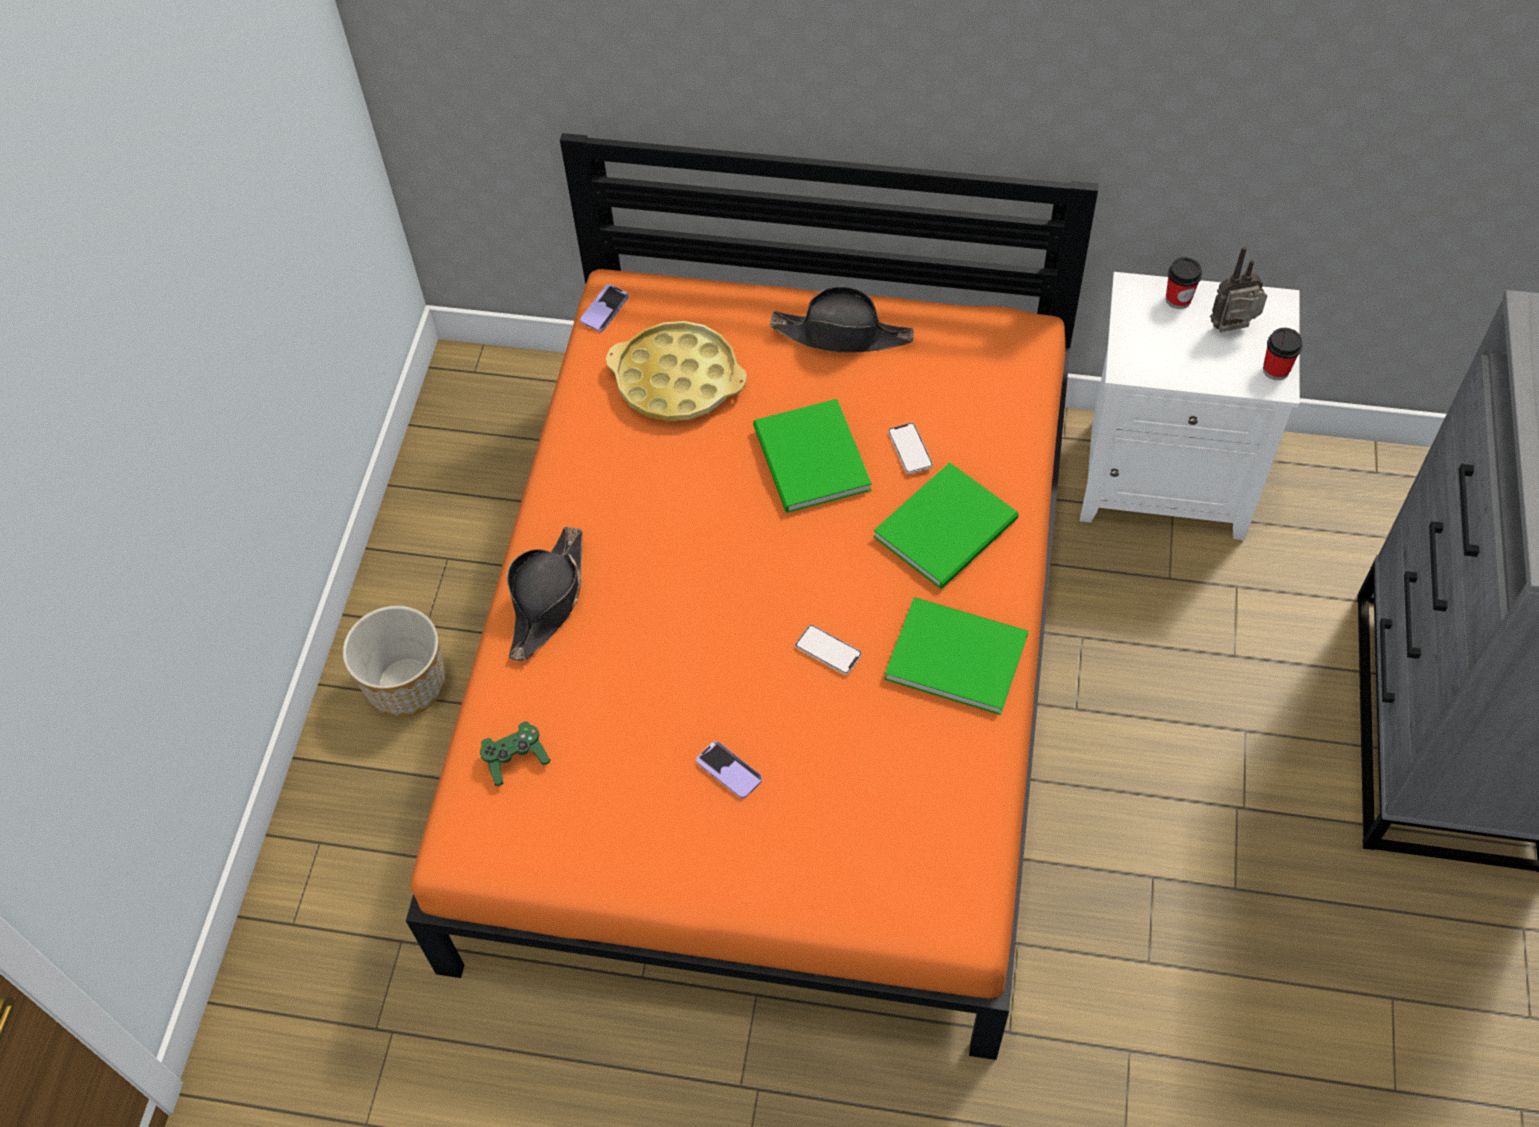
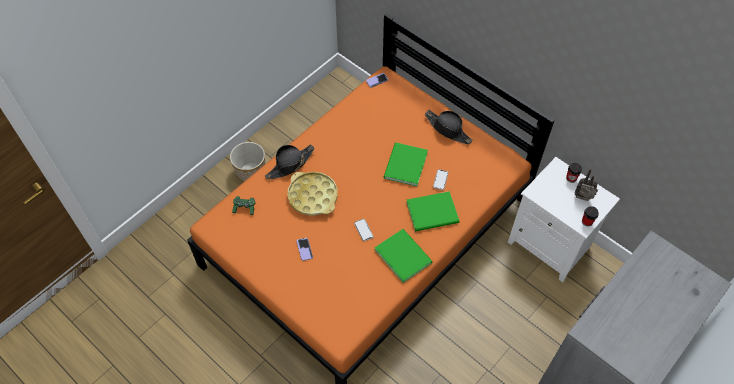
camera: 30 degrees right, 0 degrees up
(677, 380) = (382, 116): yellow tray -> yellow tray (313, 196)

